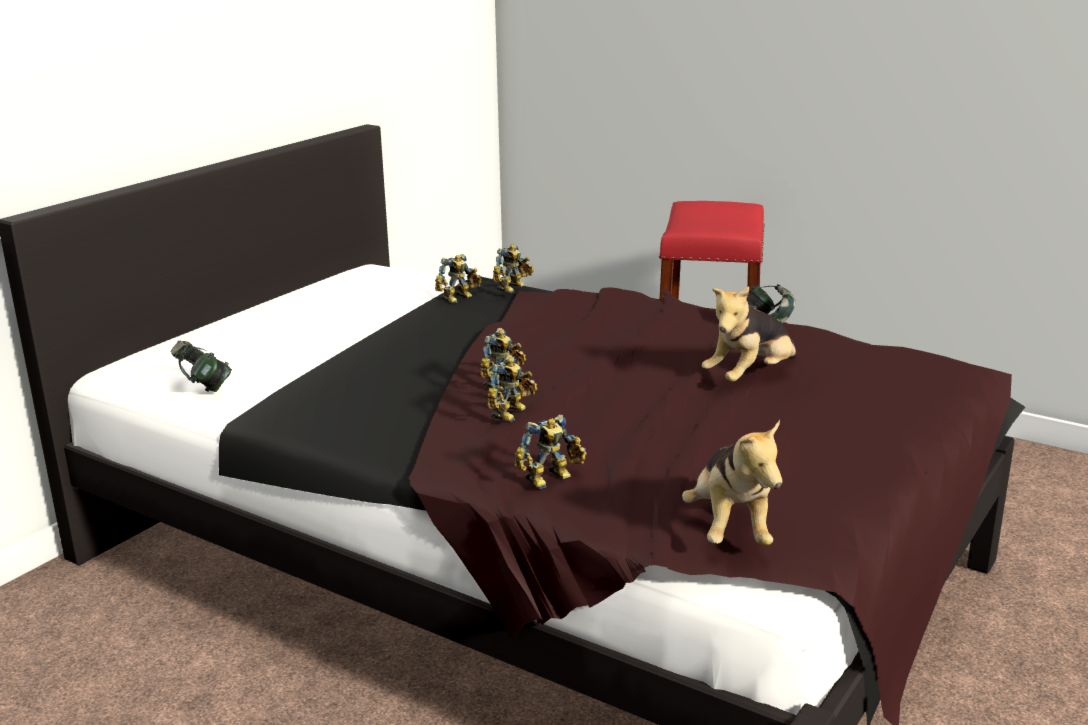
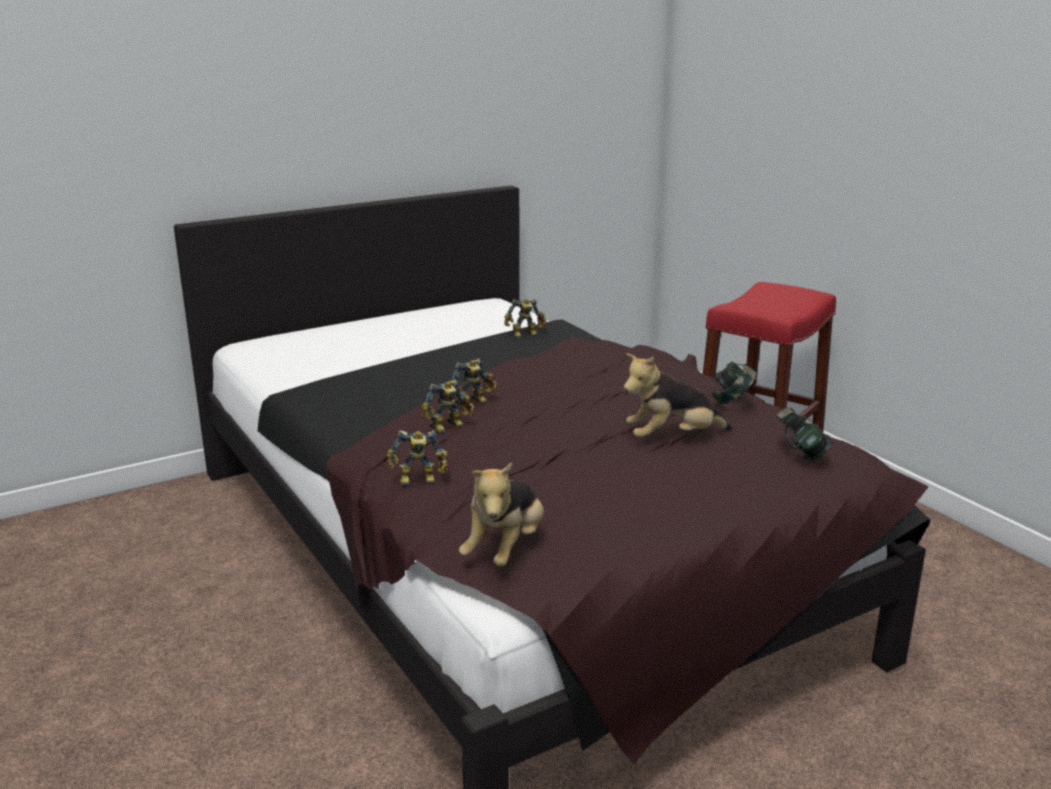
camera: 25 degrees right, 0 degrees up
(203, 387) = (283, 367): headphones -> headphones (800, 453)
(513, 288) = (570, 333): toy robot -> none

